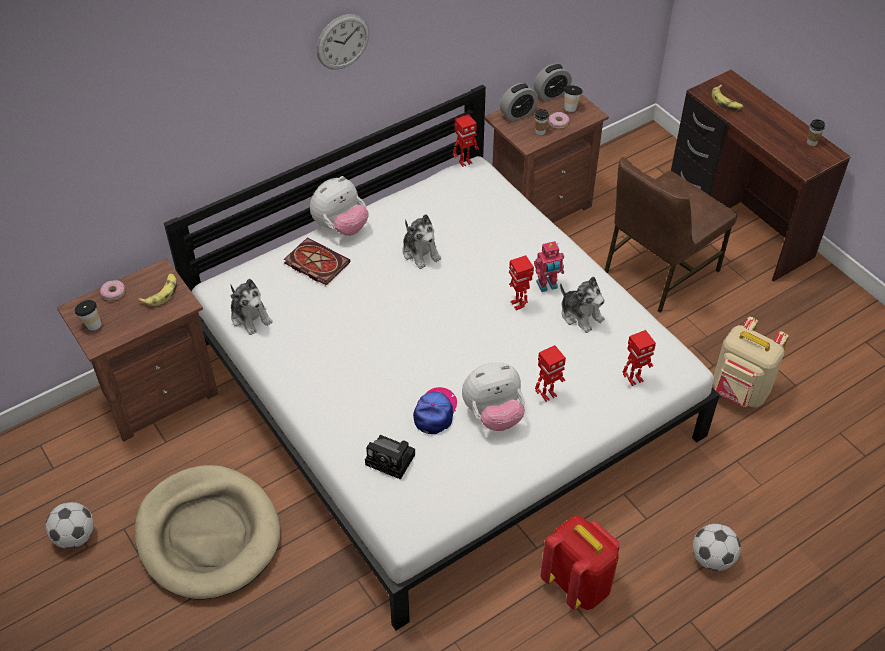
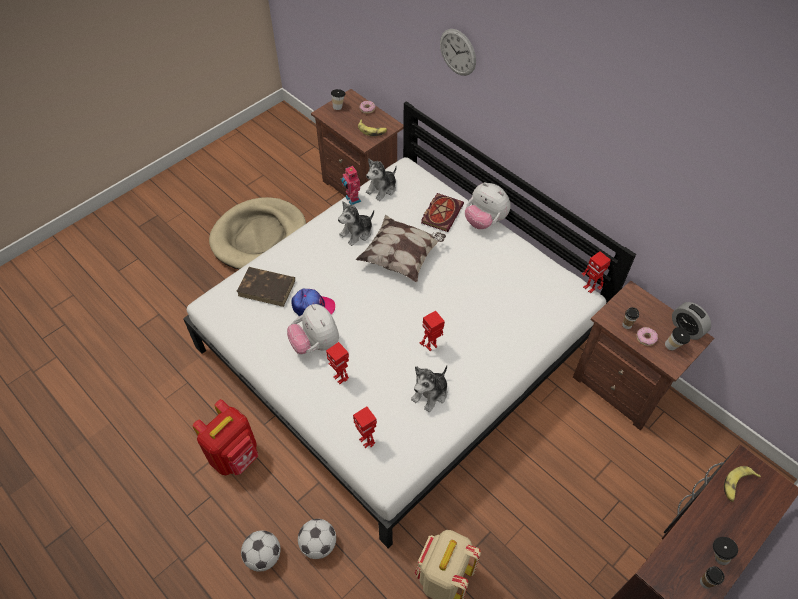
camera: 80 degrees right, 5 degrees up
(75, 537) = (253, 178): football -> football (318, 544)
(342, 41) = (547, 104): wall clock -> wall clock (458, 52)
(376, 313) = (401, 257): none -> pillow
(392, 460) = (267, 288): camera -> brown book
(420, 252) = (471, 273): plush toy -> plush toy (357, 233)
(518, 114) = (645, 305): alarm clock -> none
(547, 286) = (458, 365): toy robot -> toy robot (352, 199)
(658, 271) = (575, 496): brown chair -> none
(789, 130) = (716, 556): none -> cup

